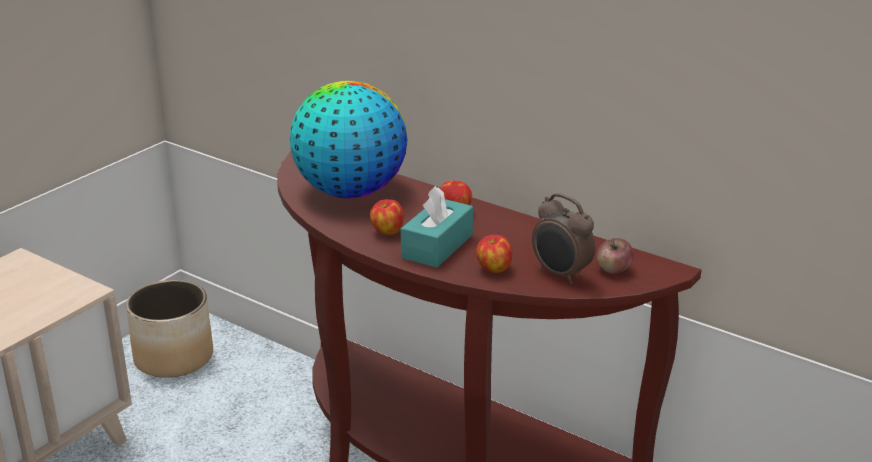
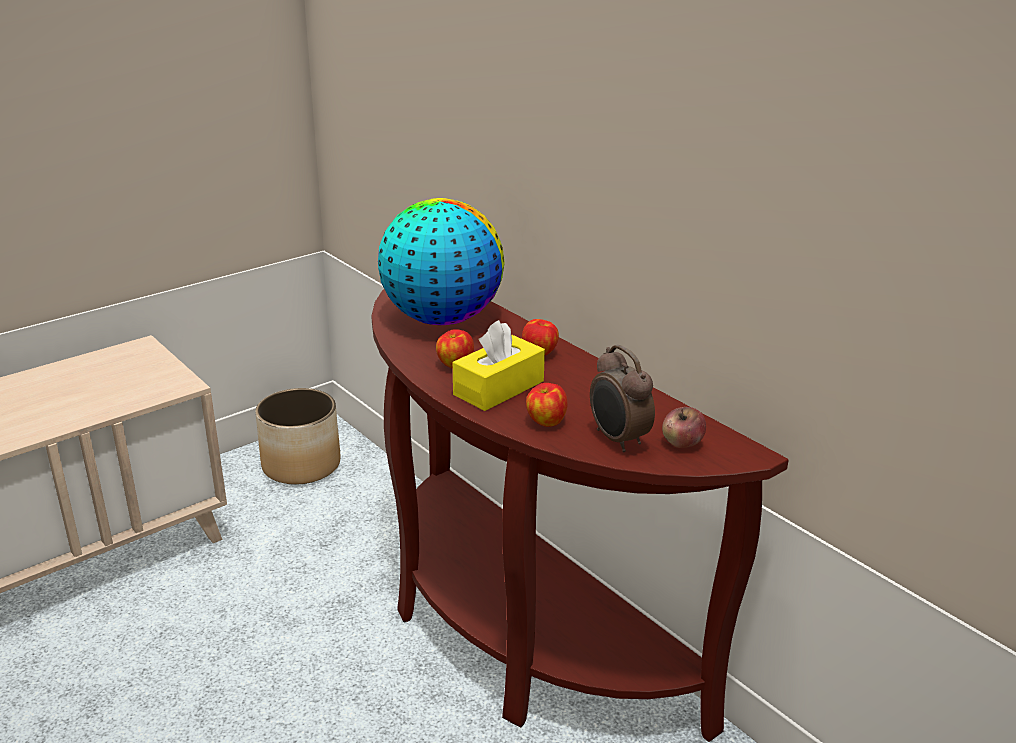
camera: 15 degrees right, 0 degrees up
(437, 246) = (498, 388): turquoise tissue box -> yellow tissue box

